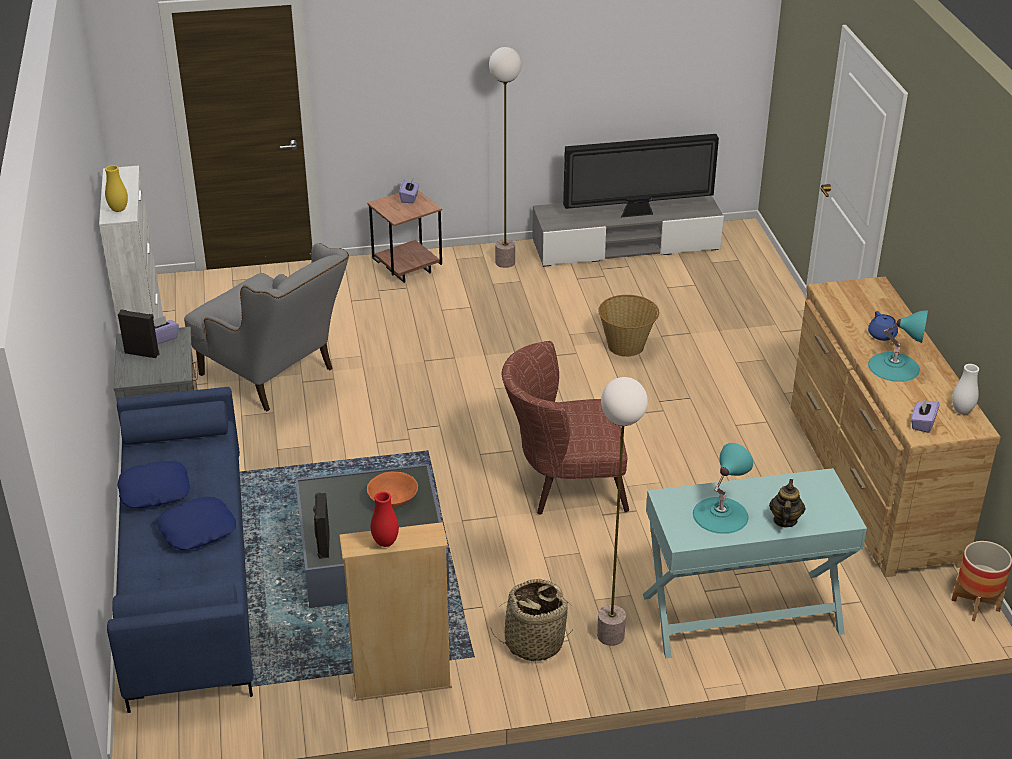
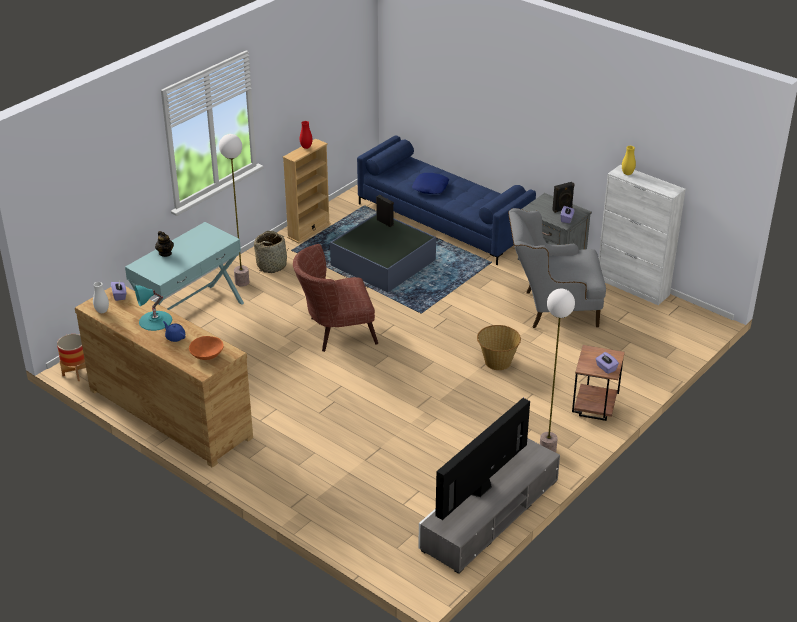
camera: 140 degrees right, 0 degrees up
(154, 491) = (471, 190): blue pillow -> none
(392, 500) = (382, 249): orange bowl -> orange bowl (207, 355)
(563, 482) = (335, 332): brown armchair -> brown armchair turned 150 degrees counterclockwise
(626, 346) = (393, 428): basket -> basket (497, 362)
(720, 515) = (197, 243): turquoise table lamp -> none

